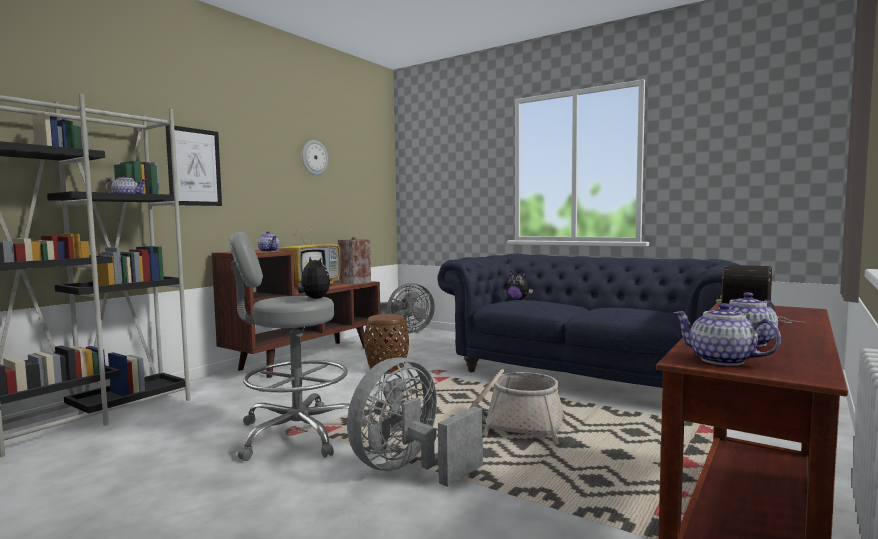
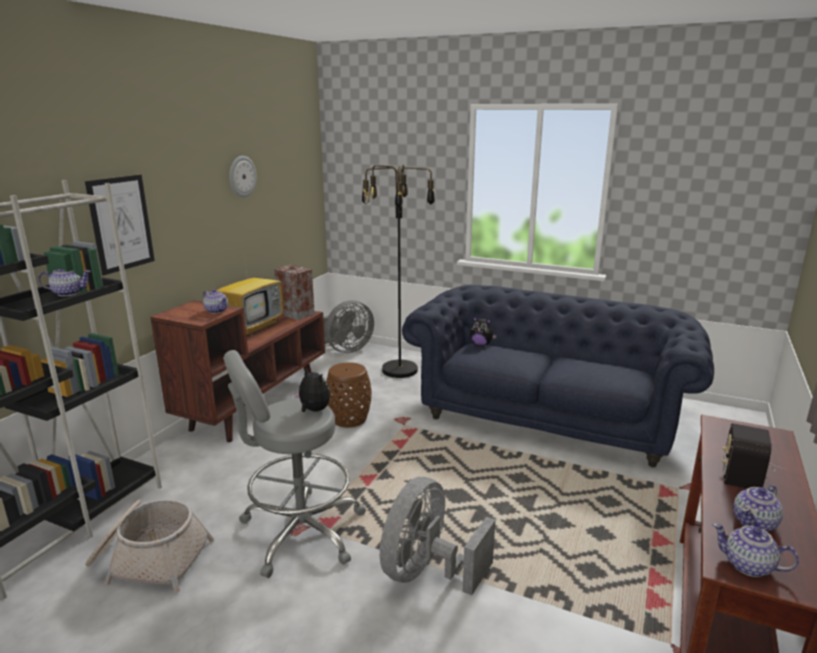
camera: 10 degrees left, 15 degrees up
(450, 344) = (398, 370): none -> floor lamp
(512, 425) = (500, 500): basket -> basket (149, 559)

